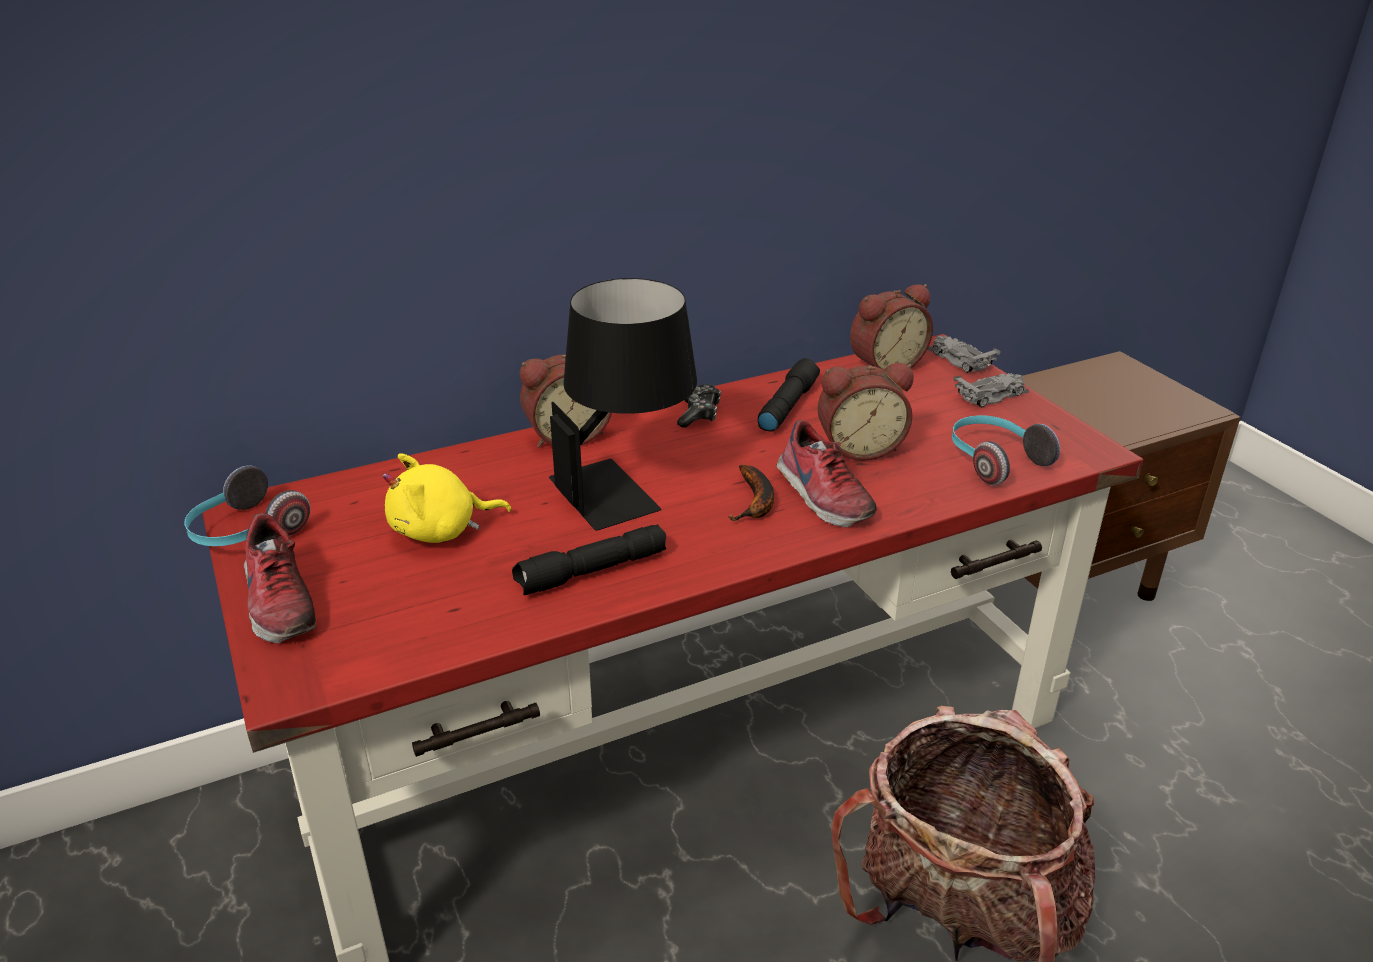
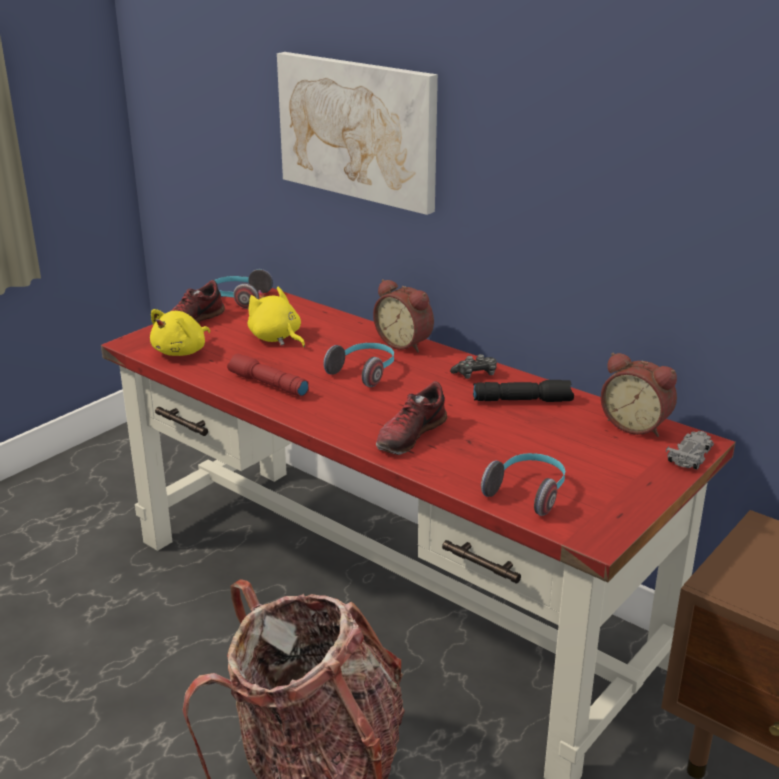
camera: 65 degrees right, 5 degrees down
(388, 155) = (358, 129): none -> picture
(389, 634) = (182, 351): none -> yellow plush toy
(591, 573) = (267, 384): black flashlight -> red flashlight
(625, 485) = (364, 372): black table lamp -> headphones
(756, 502) = (382, 414): banana -> none
(859, 447) = (490, 436): alarm clock -> none
(991, 395) = (641, 478): grey toy car -> none

